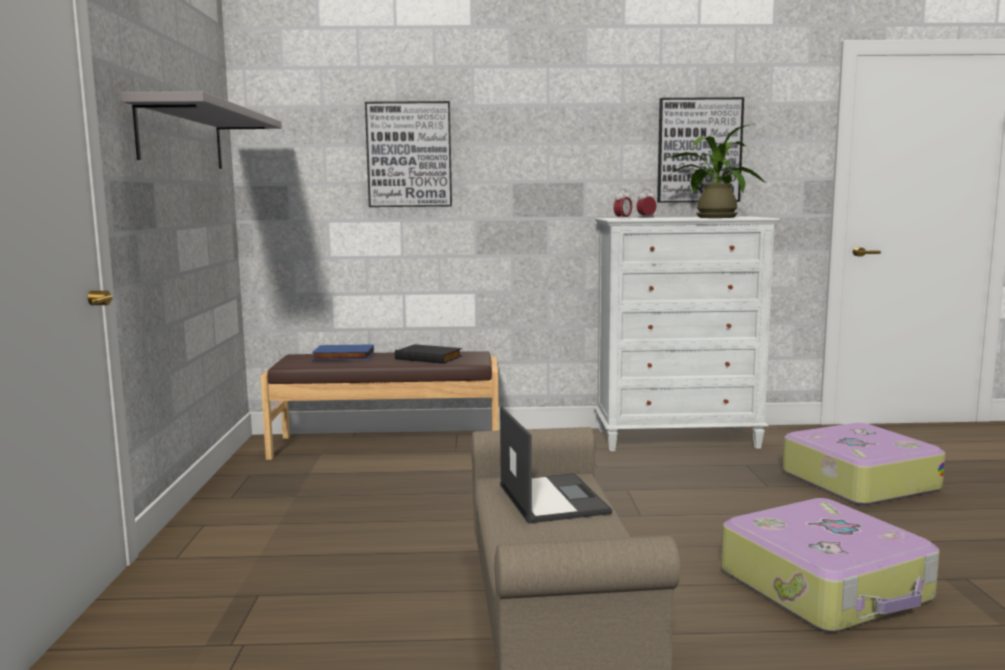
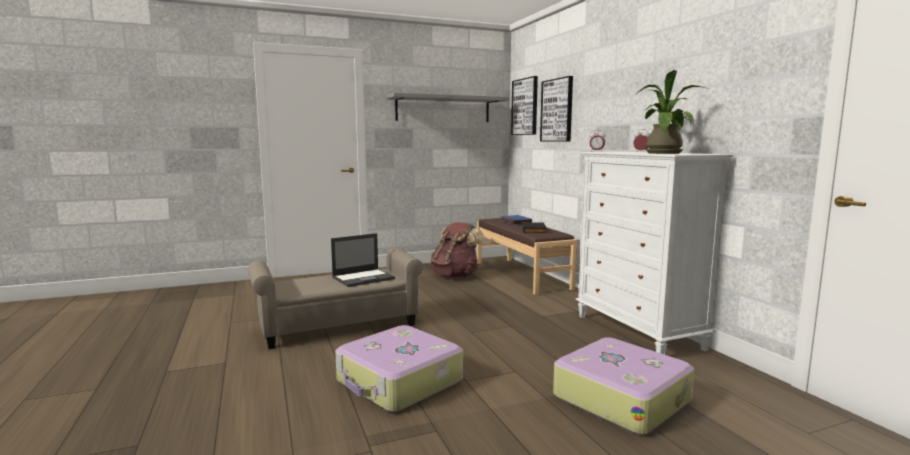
camera: 70 degrees right, 0 degrees up
(328, 485) = (455, 275): none -> brown backpack
(699, 150) = (699, 94): picture -> picture (525, 107)

